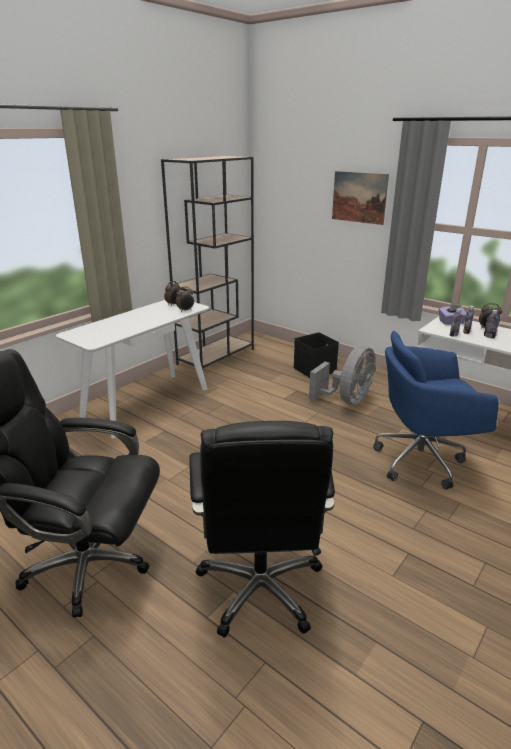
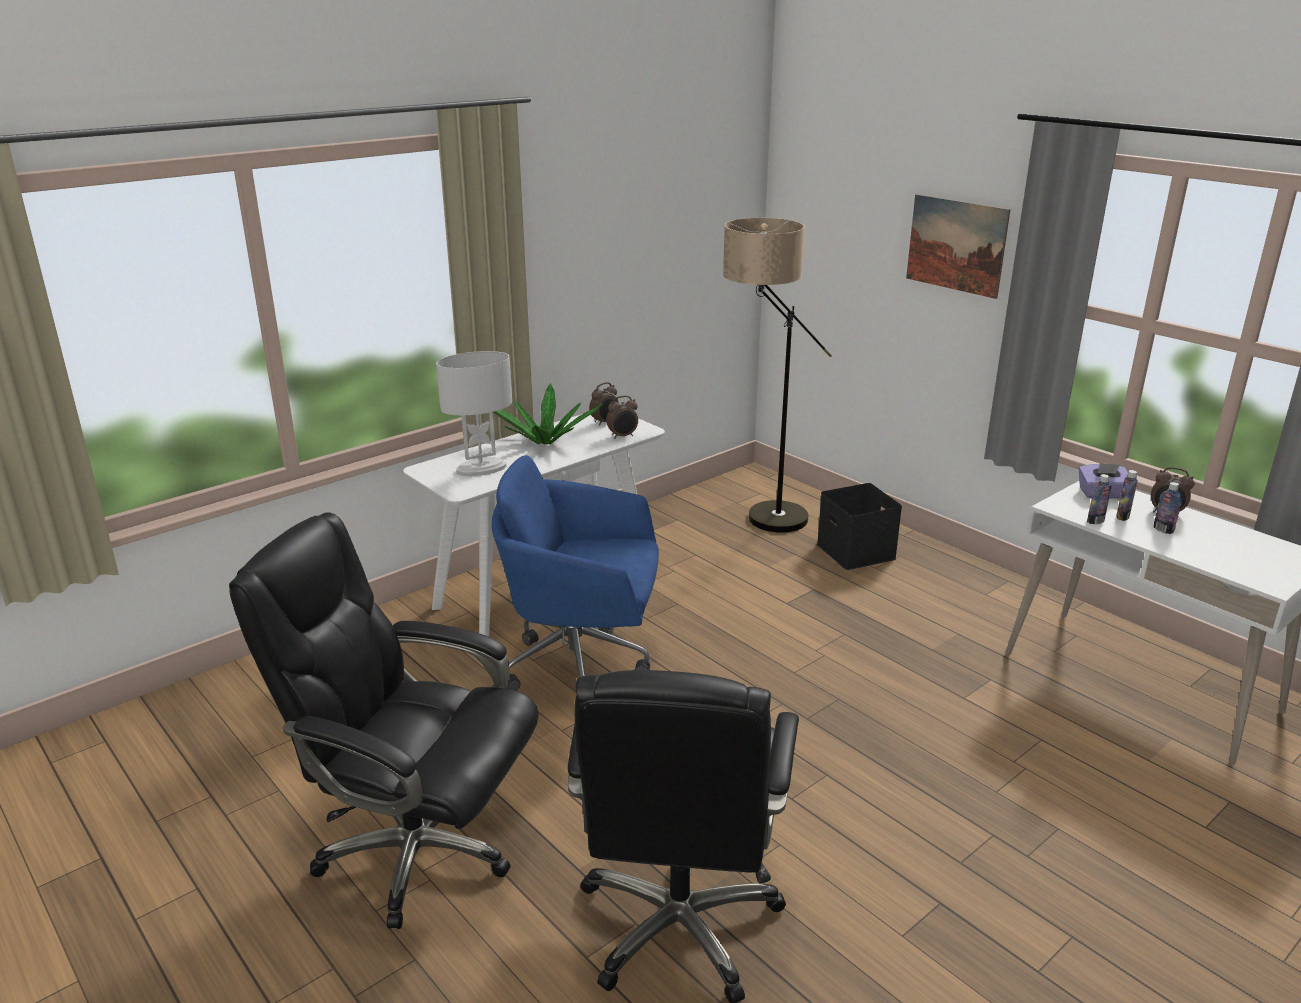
camera: 10 degrees right, 0 degrees up
(104, 332) = (481, 469): none -> white table lamp
(140, 316) = (544, 442): none -> potted plant
(216, 356) = (680, 511): bookcase -> none
(262, 361) = (762, 526): none -> floor lamp
(347, 400) = (902, 617): grey fan -> none
(423, 462) = (1012, 747): blue office chair -> blue office chair (583, 669)

